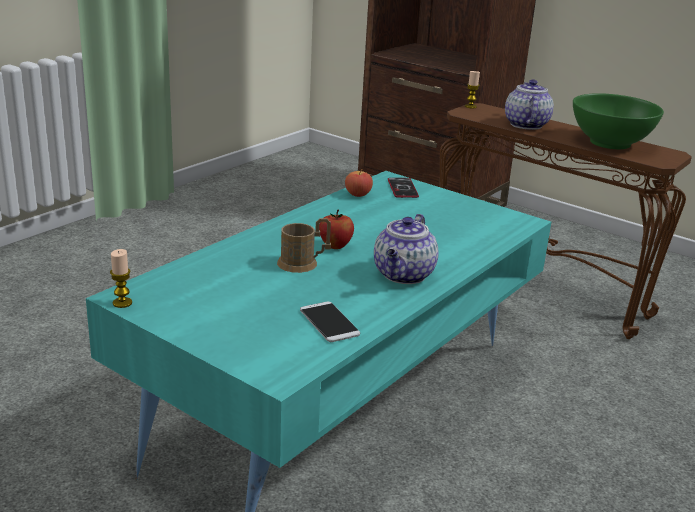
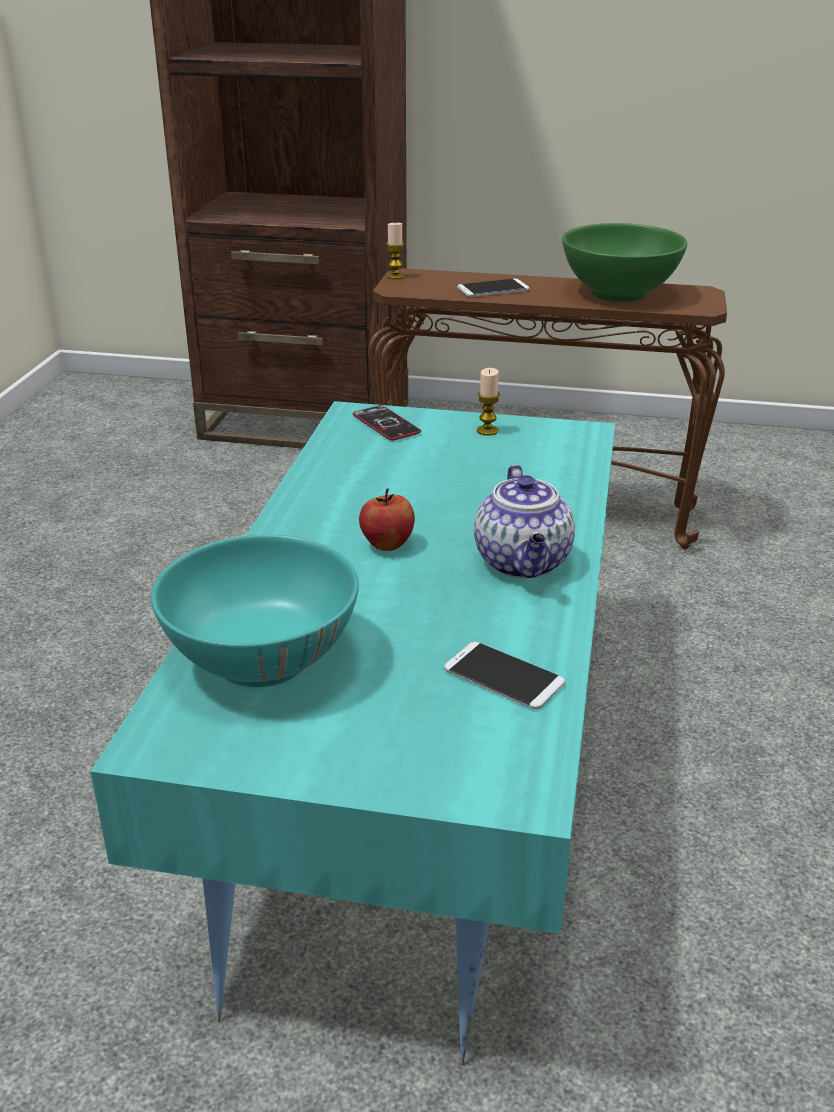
camera: 25 degrees left, 5 degrees up
(122, 303) = (163, 758): candle -> candle (487, 431)
(212, 277) = (261, 659): none -> turquoise bowl
(303, 263) = (371, 589): brown mug -> none
(358, 194) = (335, 450): apple -> none
(525, 124) = (493, 289): teapot -> phone

